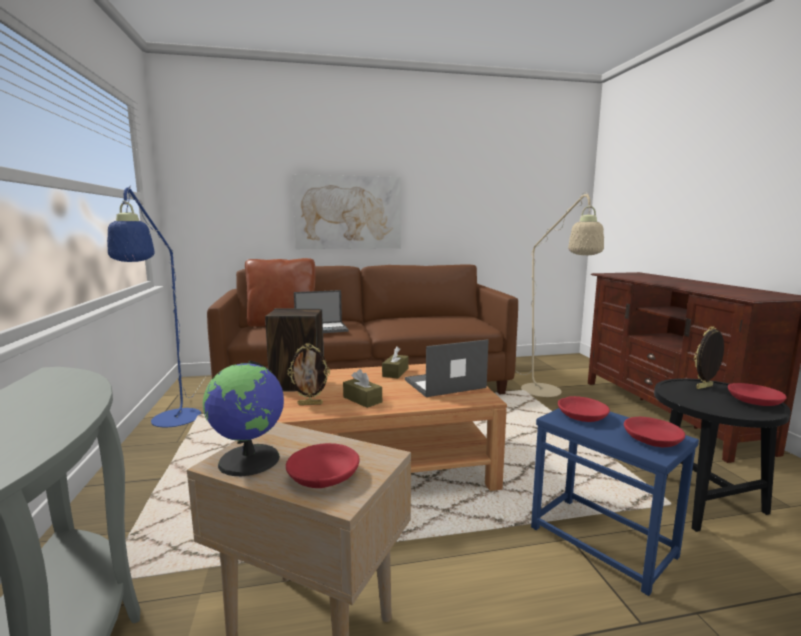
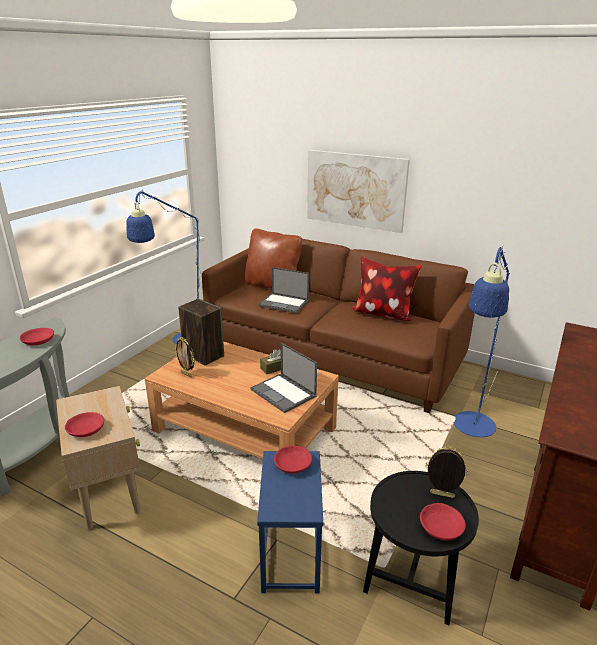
camera: 40 degrees right, 15 degrees up
(250, 460) = (78, 406): globe -> none
(362, 399) = (216, 384): brown tissue box -> none
(422, 318) = (382, 314): none -> pillow
(444, 384) = (284, 393): laptop -> laptop turned 150 degrees counterclockwise
(546, 393) = (472, 430): beige floor lamp -> blue floor lamp
(652, 440) = (291, 504): red bowl -> red bowl (37, 341)

